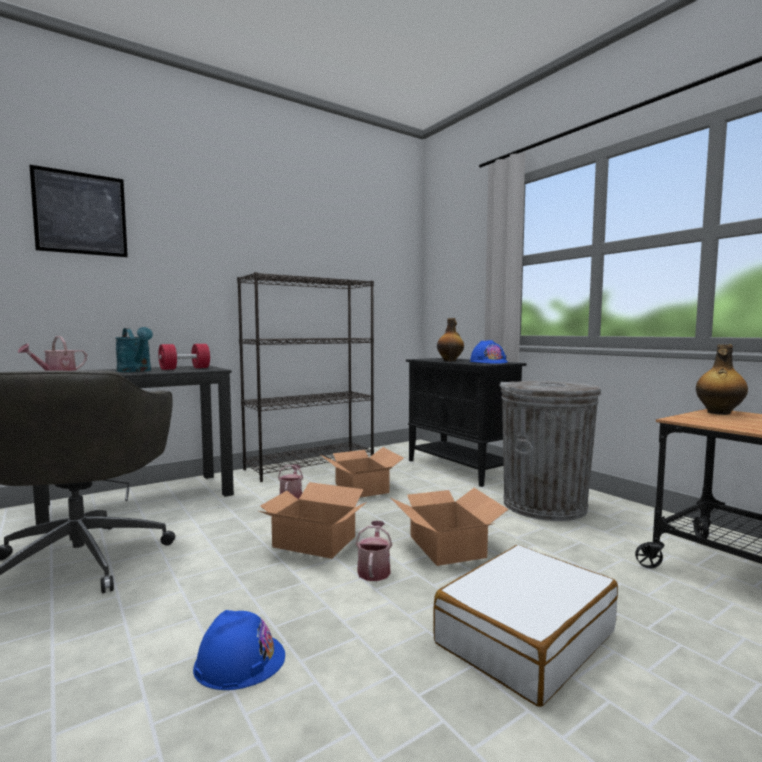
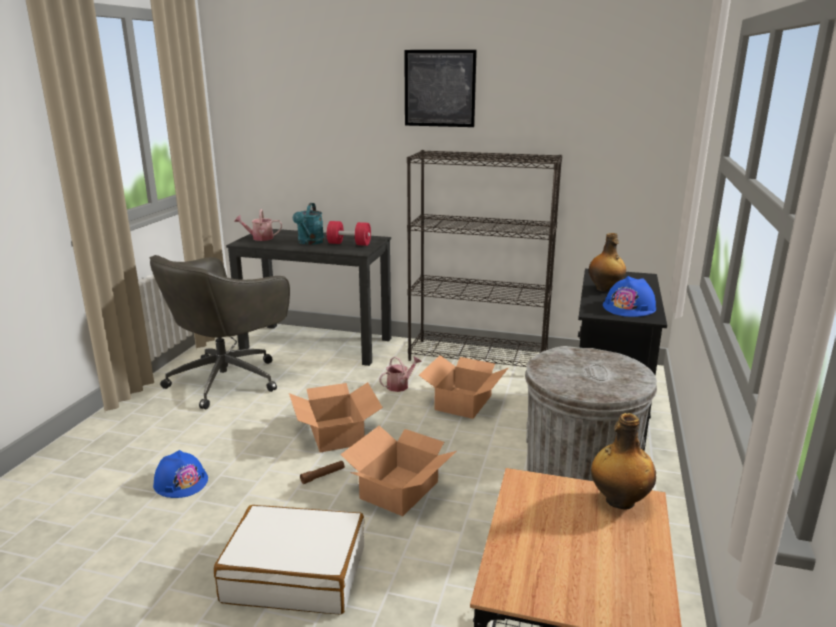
camera: 50 degrees right, 15 degrees up
(81, 213) = (294, 97): picture -> picture (439, 88)
(374, 569) = (323, 475): watering can -> brown flashlight

